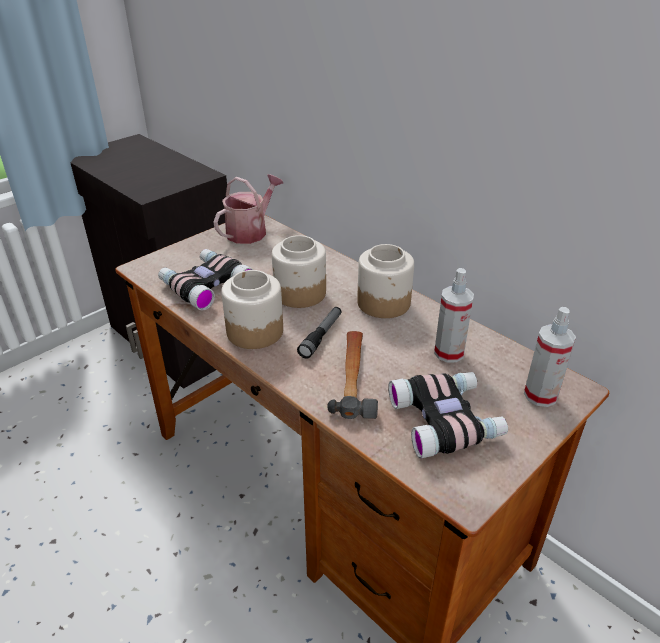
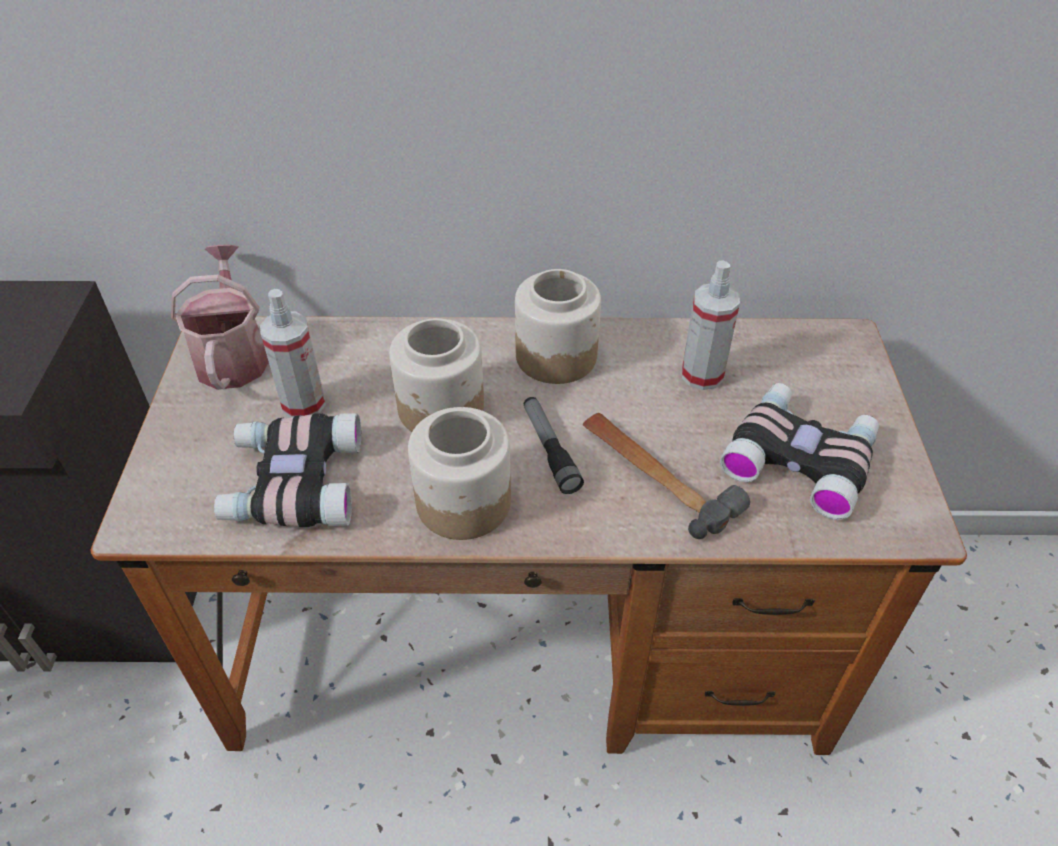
camera: 45 degrees left, 10 degrees up
(540, 395) = (834, 366): spray bottle -> spray bottle (303, 404)

